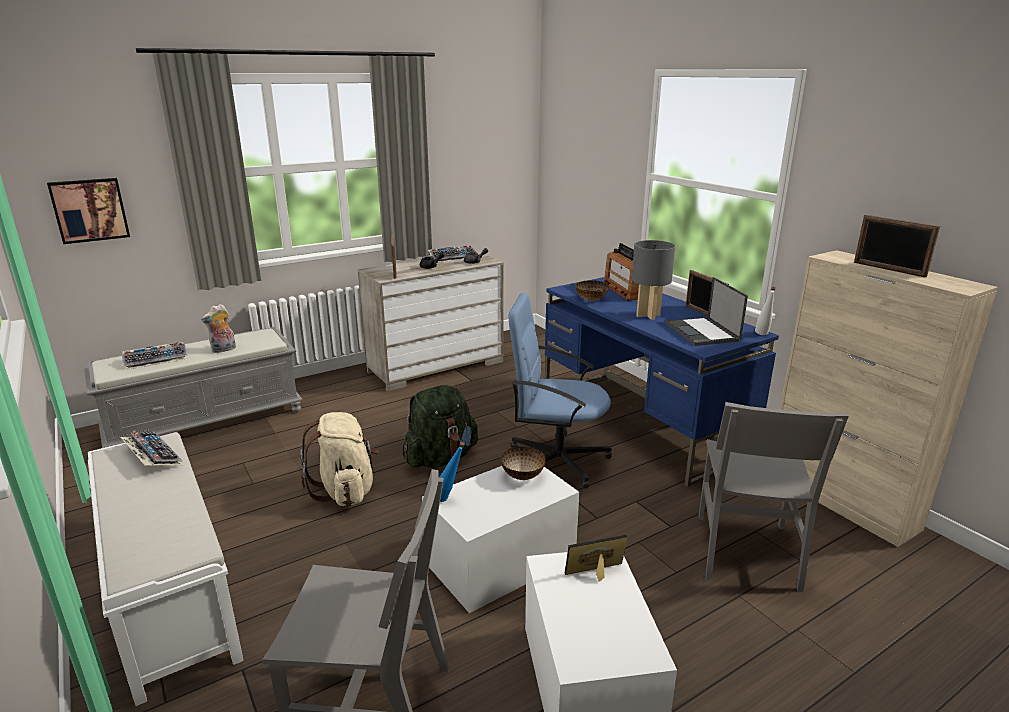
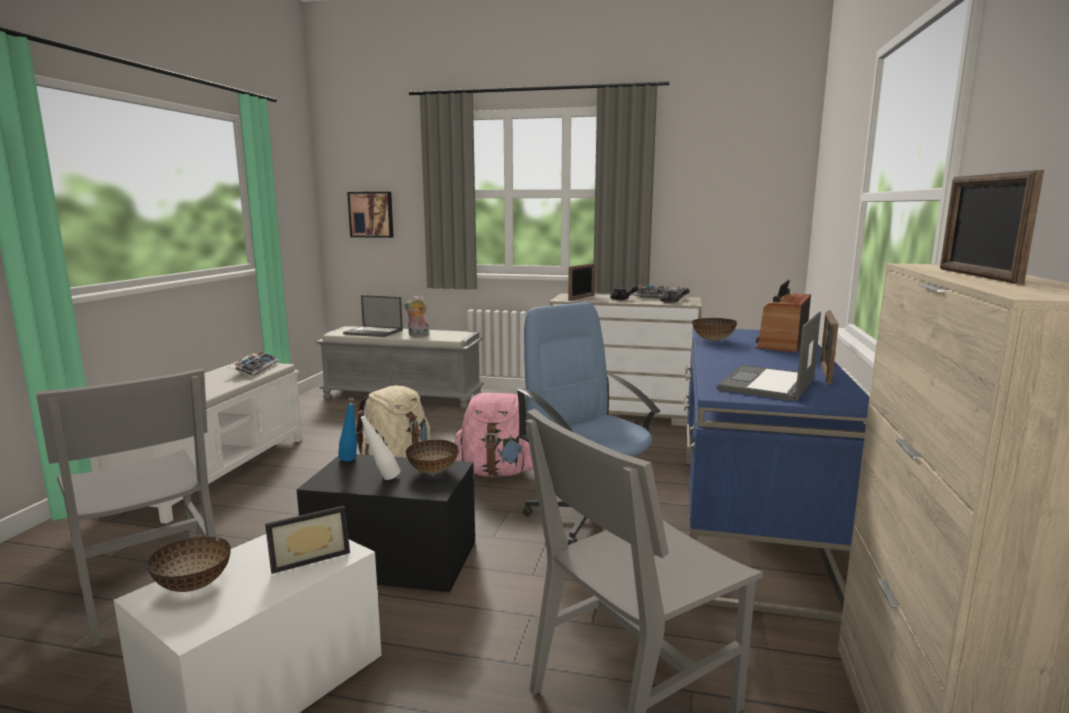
camera: 45 degrees right, 10 degrees down
(157, 359) = (374, 332): keyboard -> laptop
(441, 458) = (497, 472): green backpack -> pink backpack
(500, 561) = (393, 559): white storage box -> black storage box
(583, 638) = (194, 586): none -> bowl
(597, 575) = (309, 557): picture frame -> picture frame turned 120 degrees clockwise
(647, 315) = (741, 360): grey table lamp -> none
(762, 335) = (851, 405): white bottle -> white bottle (381, 479)

